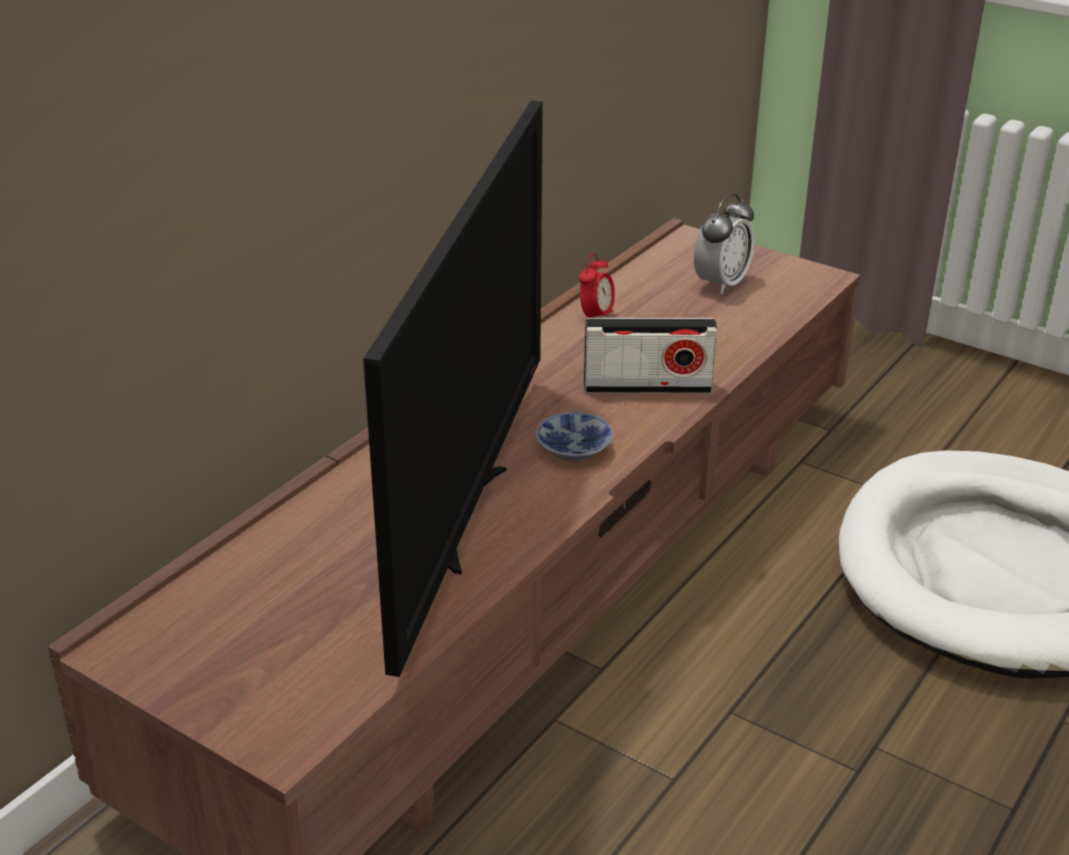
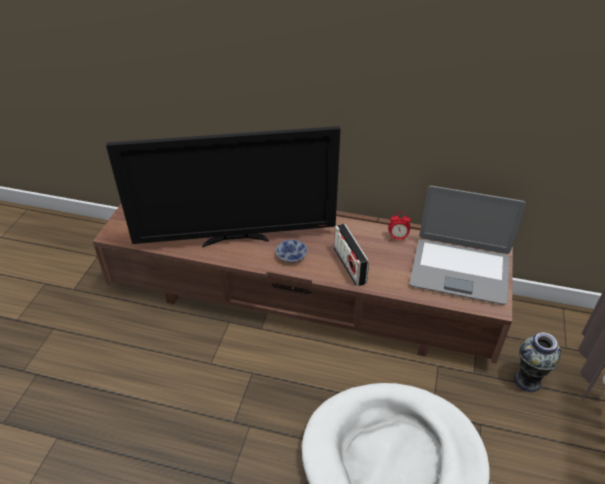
camera: 70 degrees right, 10 degrees up
(721, 283) = (459, 270): alarm clock -> laptop
(864, 386) = (527, 381): none -> vase

